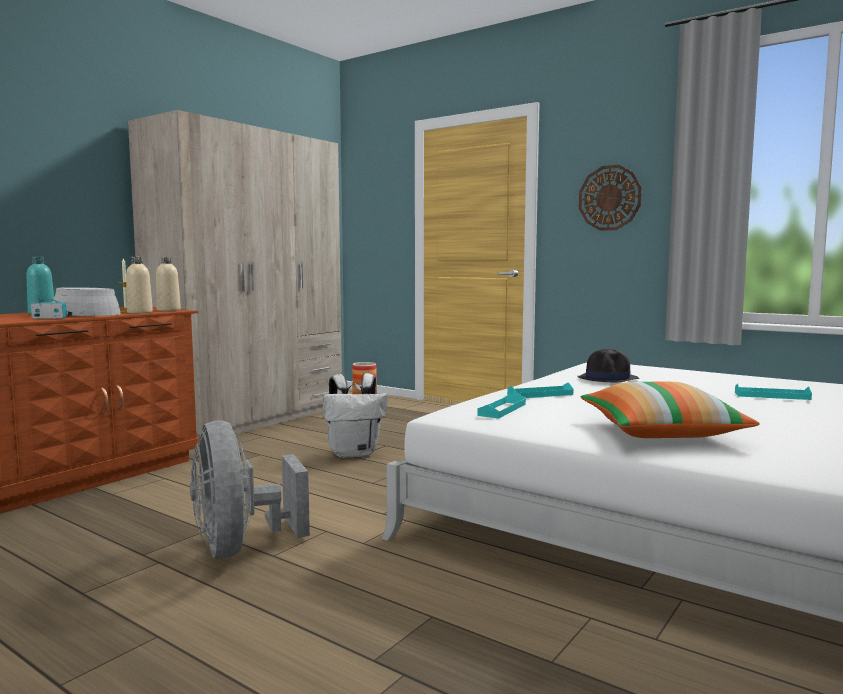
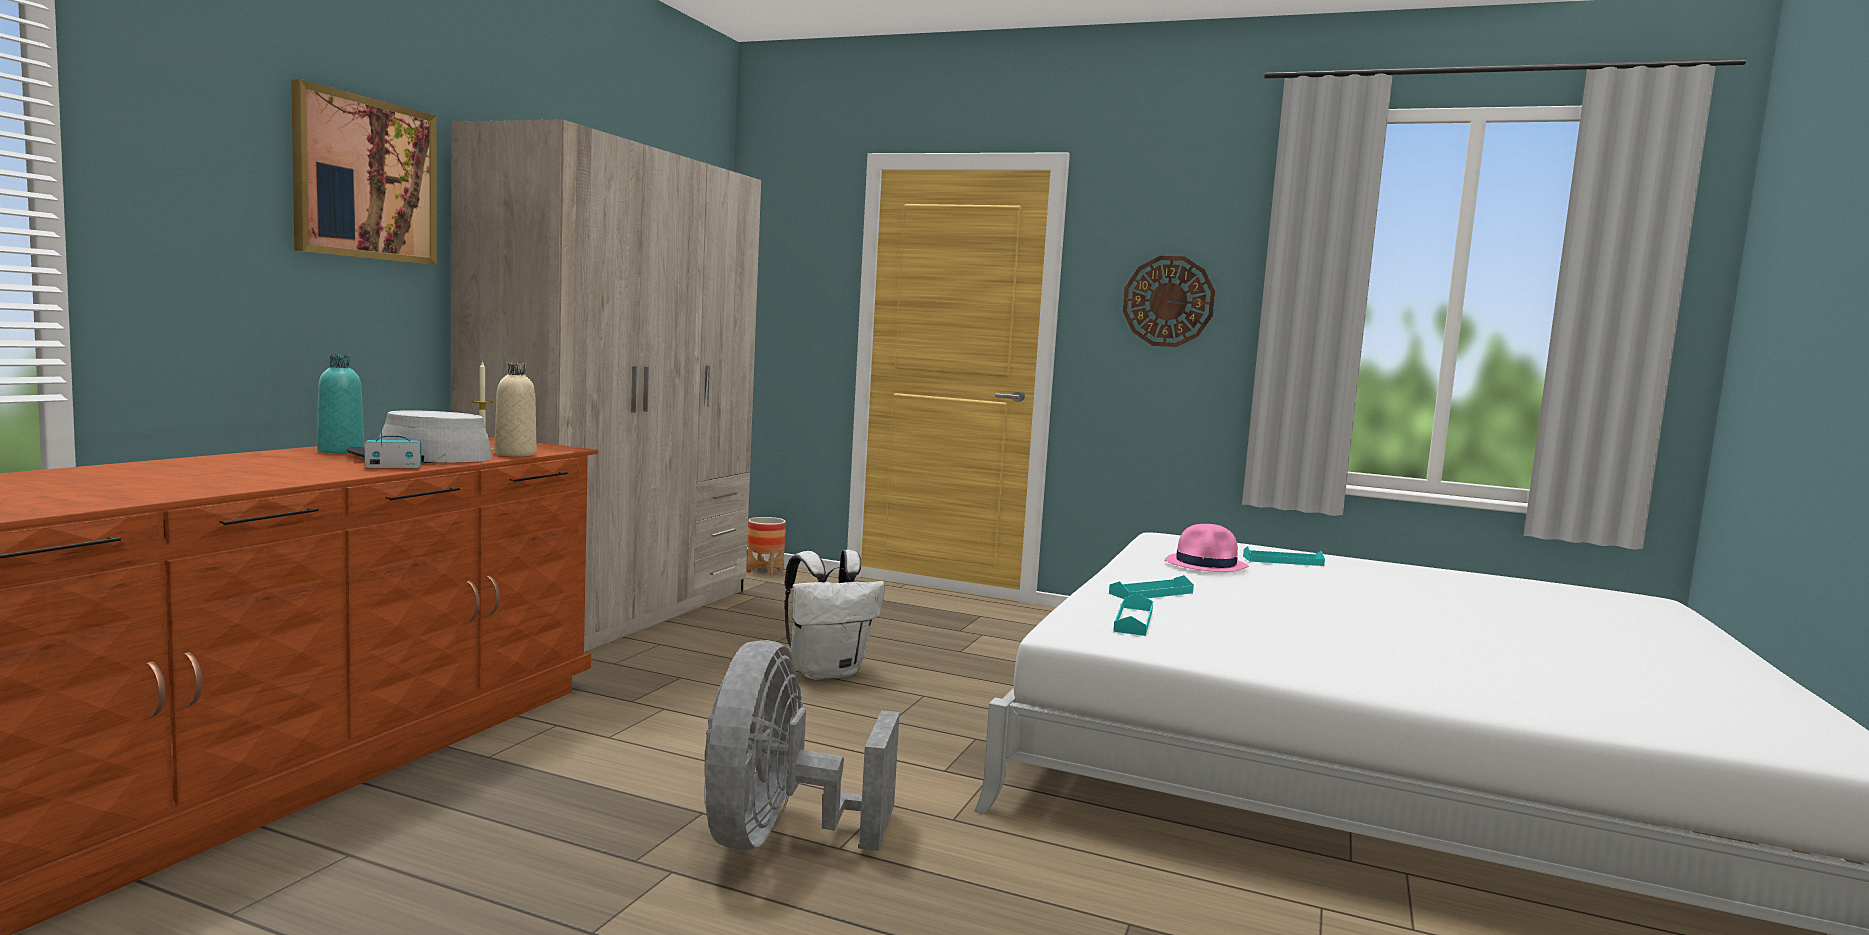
camera: 15 degrees left, 0 degrees up
(71, 157) = (365, 179): none -> picture
(168, 310) = (548, 448): beige bottle -> none
(240, 547) = (779, 838): grey fan -> grey fan turned 45 degrees clockwise
(608, 379) = (1206, 565): black hat -> pink hat
(660, 433) = (1364, 656): pillow -> none
(772, 396) = (1432, 595): turquoise tray -> turquoise tray (1283, 561)

